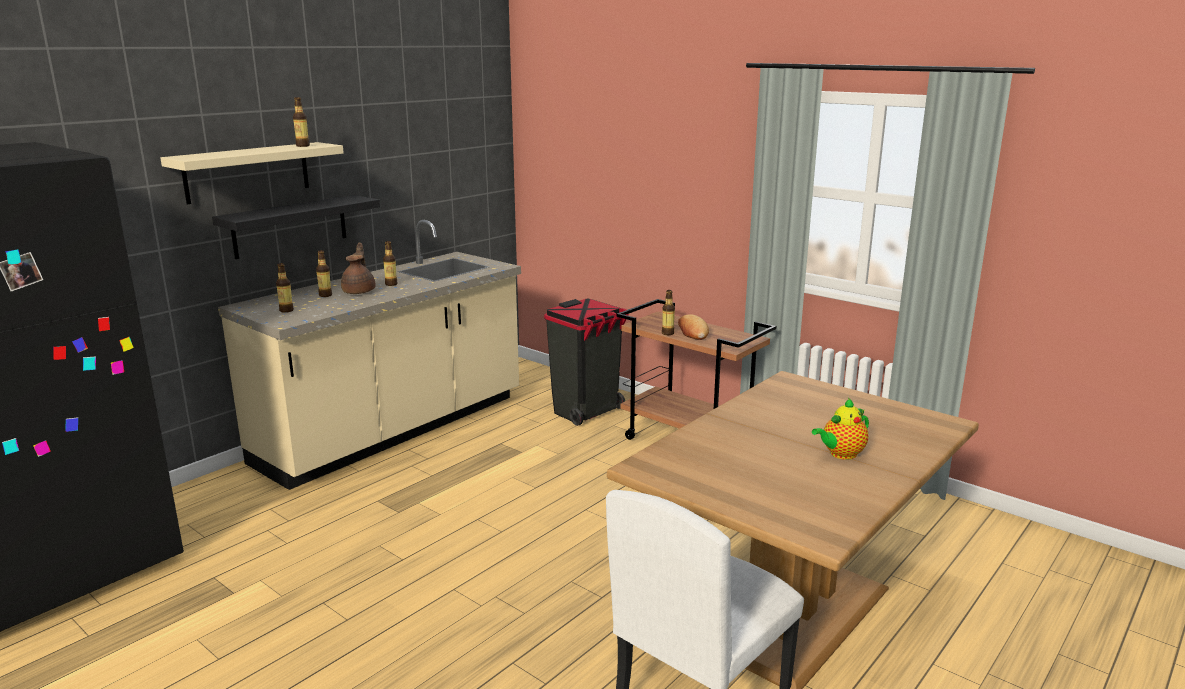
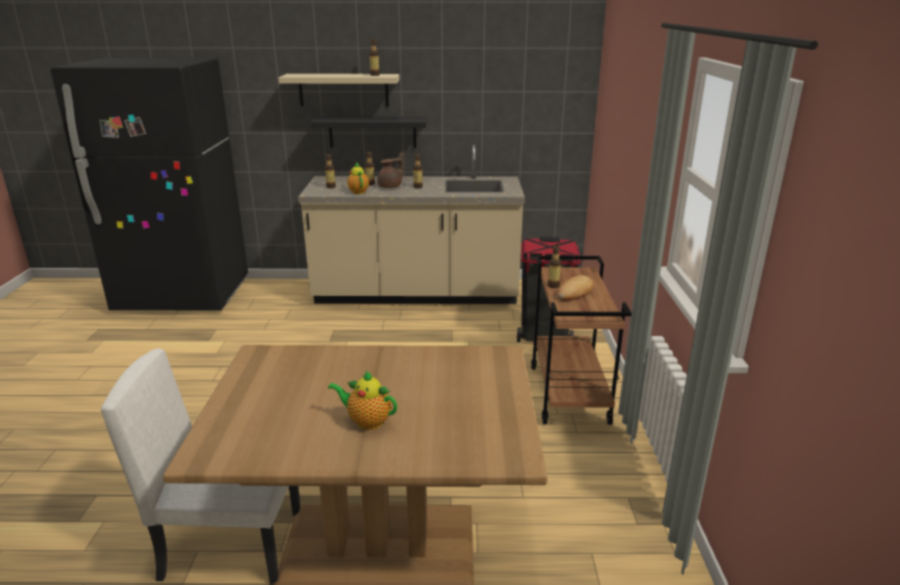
camera: 50 degrees right, 5 degrees up
(339, 306) = (358, 192): none -> teapot

